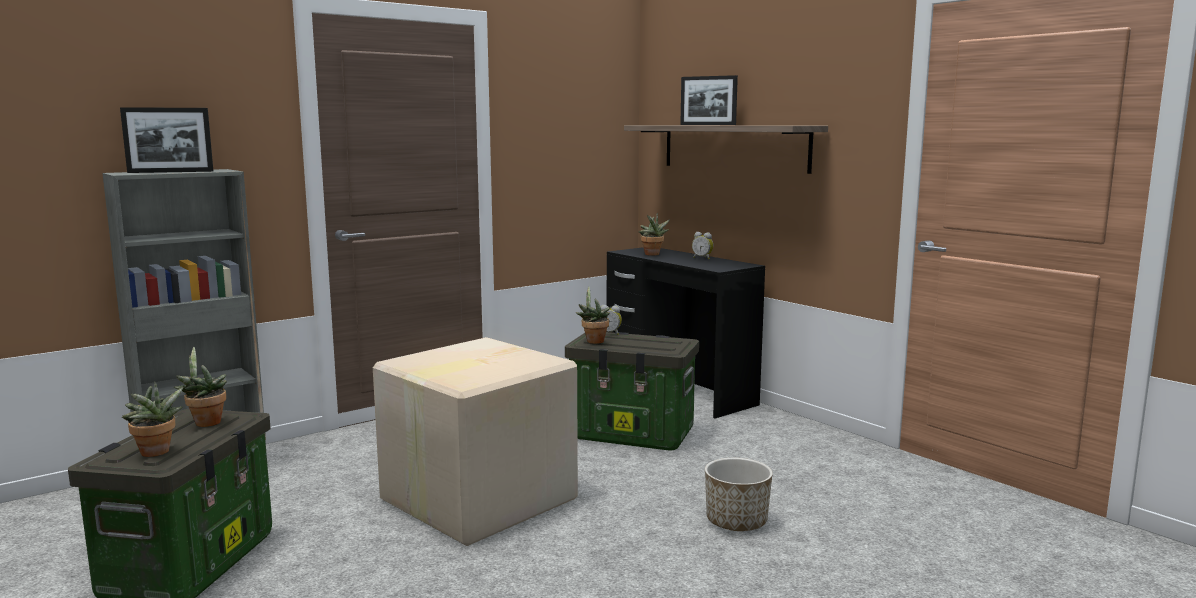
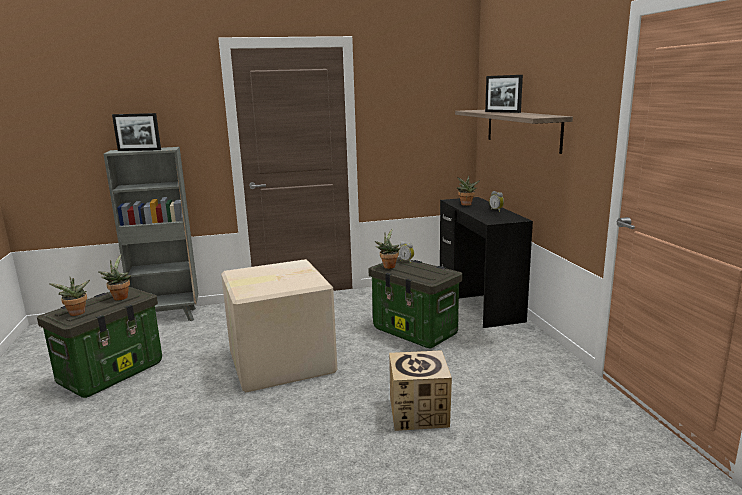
camera: 25 degrees right, 5 degrees up
(736, 522) = (419, 413): planter -> cardboard box

